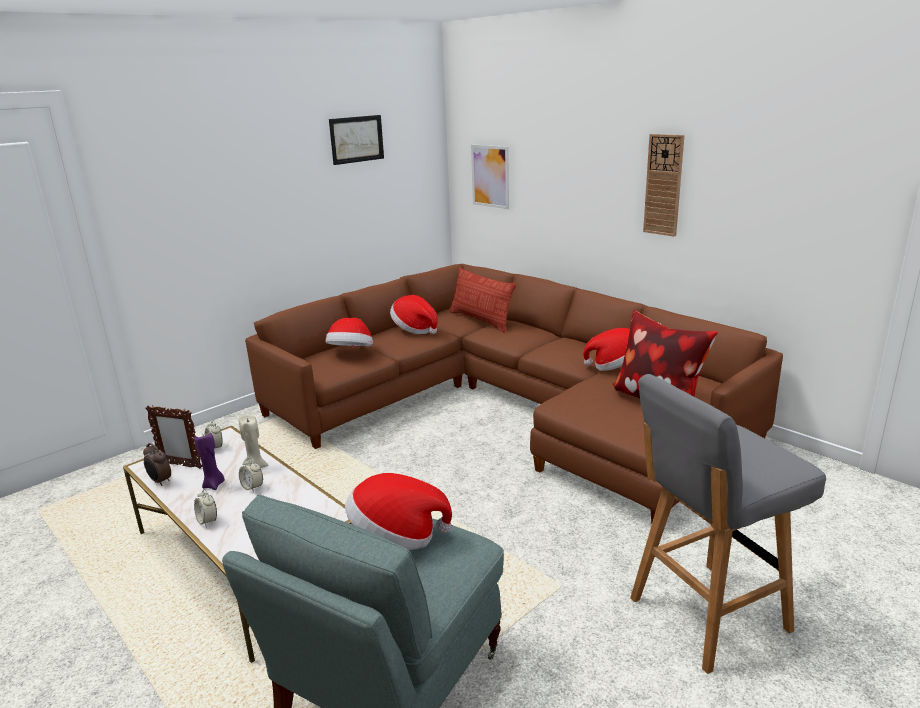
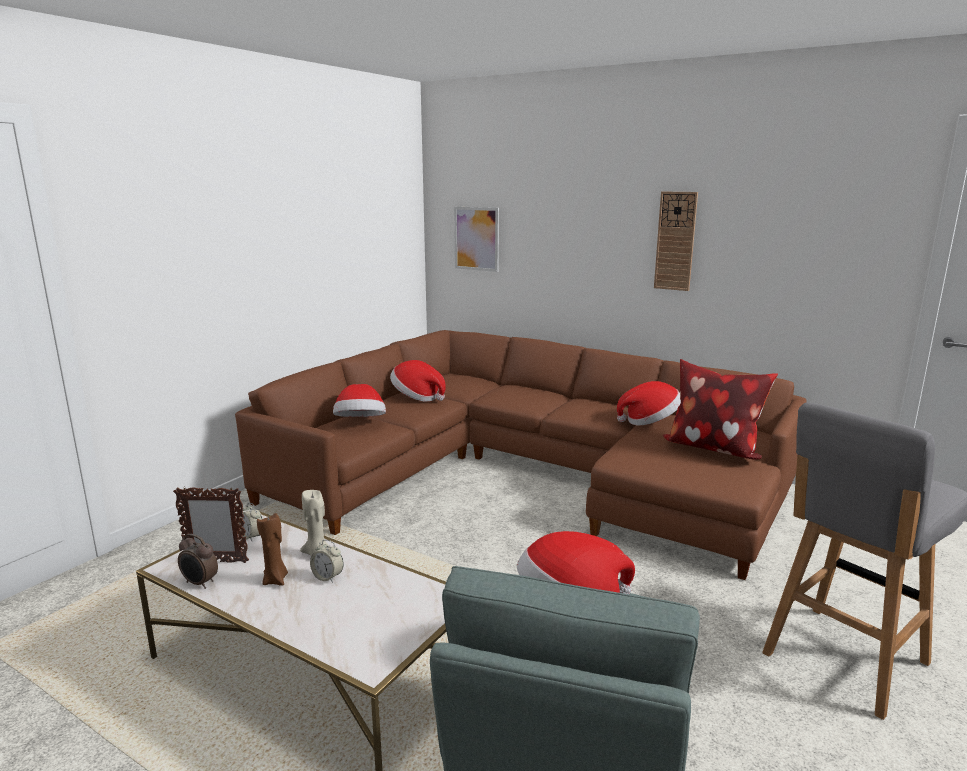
camera: 15 degrees left, 5 degrees down
(207, 521) = (293, 623): alarm clock -> none
(214, 485) = (275, 580): purple candle -> brown candle
(356, 139) = (343, 194): picture -> none
(481, 320) = (481, 386): pillow -> none

